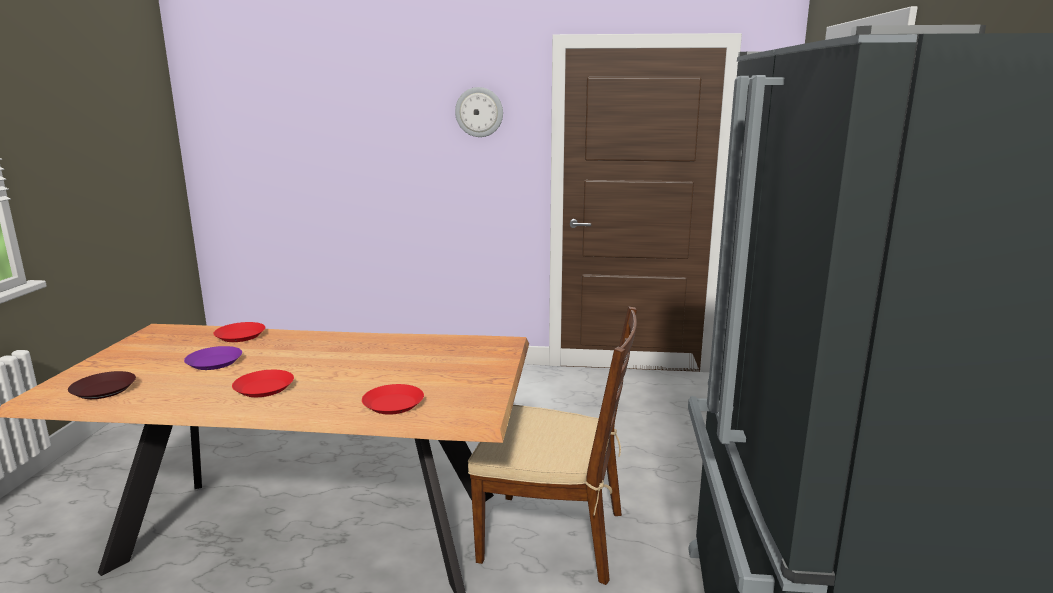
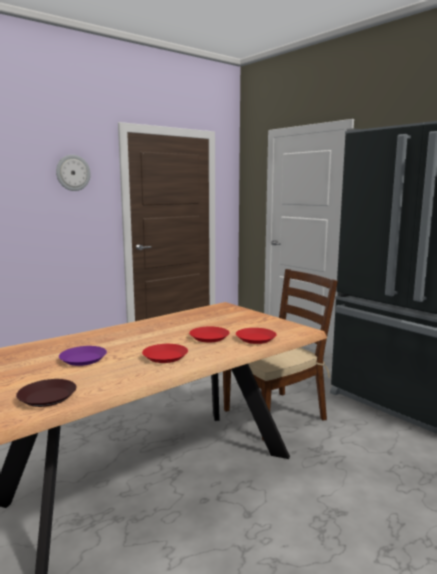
camera: 45 degrees left, 5 degrees down
(240, 336) = (50, 345): red plate -> red plate (209, 337)

